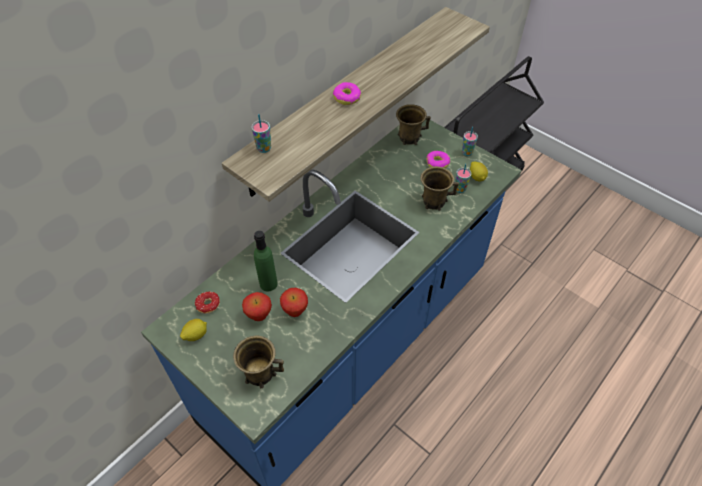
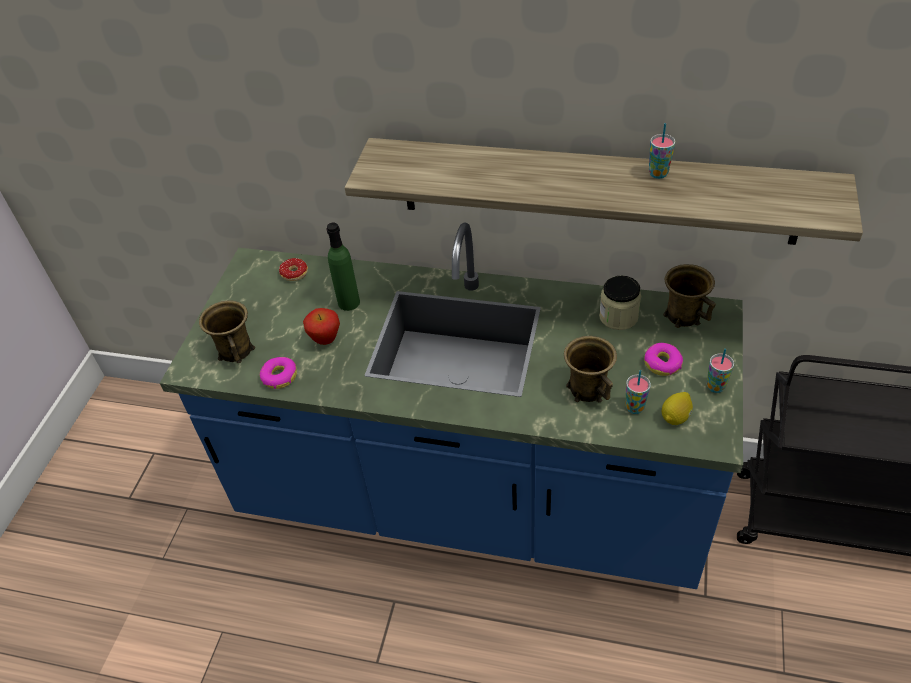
camera: 65 degrees right, 5 degrees down
(195, 335) = (254, 283): lemon -> none
(259, 316) = (303, 316): apple -> none
(264, 148) = (412, 153): cup -> cup (658, 174)
(347, 97) = (553, 171): donut -> donut (279, 377)
(390, 162) = (618, 317): none -> jar

